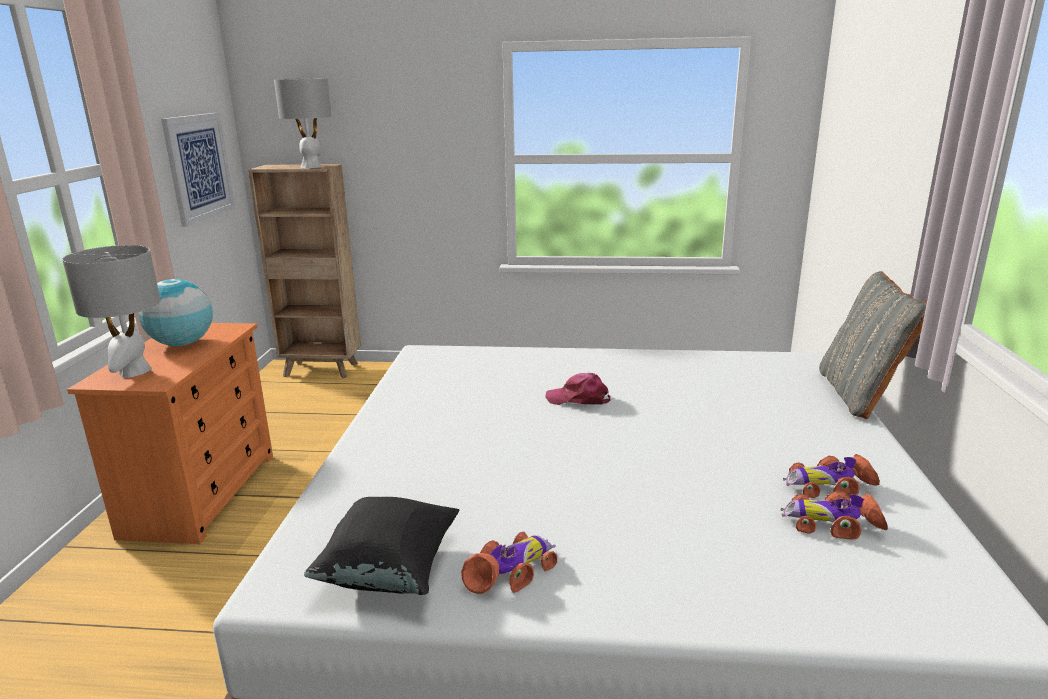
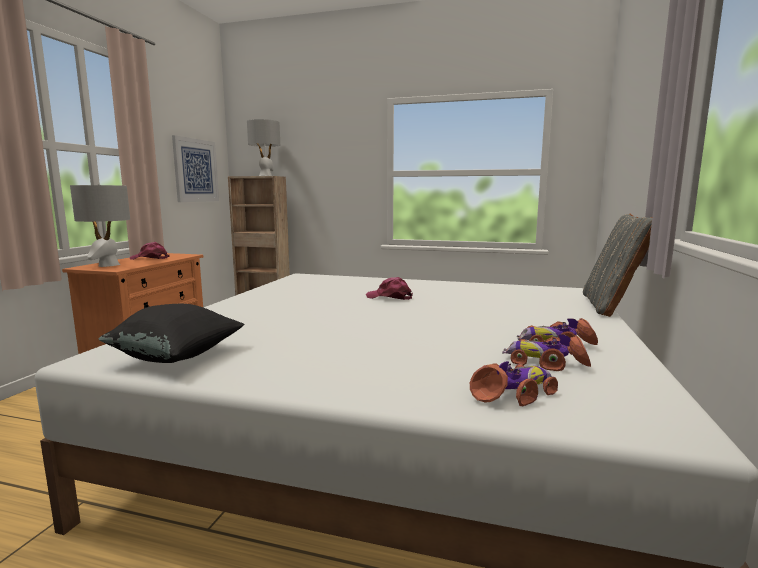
camera: 10 degrees right, 10 degrees down
(182, 344) = (150, 258): globe -> pink cap
(512, 572) = (265, 365): toy car -> toy car (515, 393)

